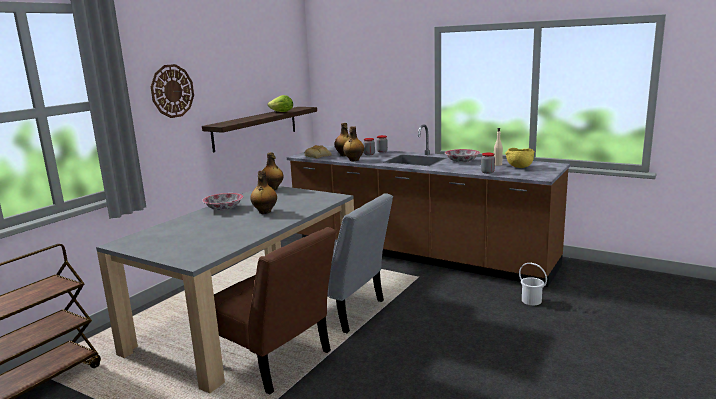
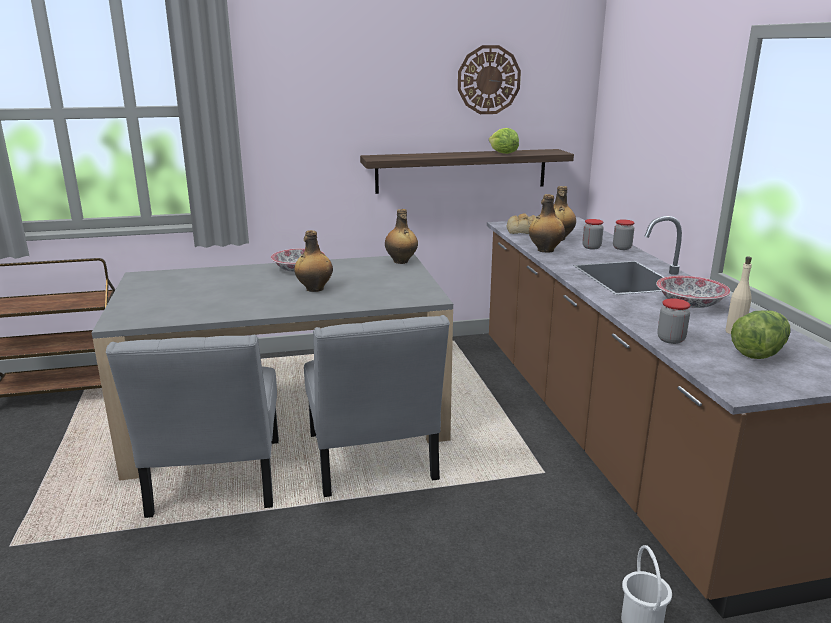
camera: 45 degrees right, 5 degrees up
(172, 91) = (316, 103): wall clock -> wall clock (488, 80)
(274, 360) = (215, 482): brown chair -> grey chair
(519, 167) = (759, 352): yellow bowl -> lettuce

